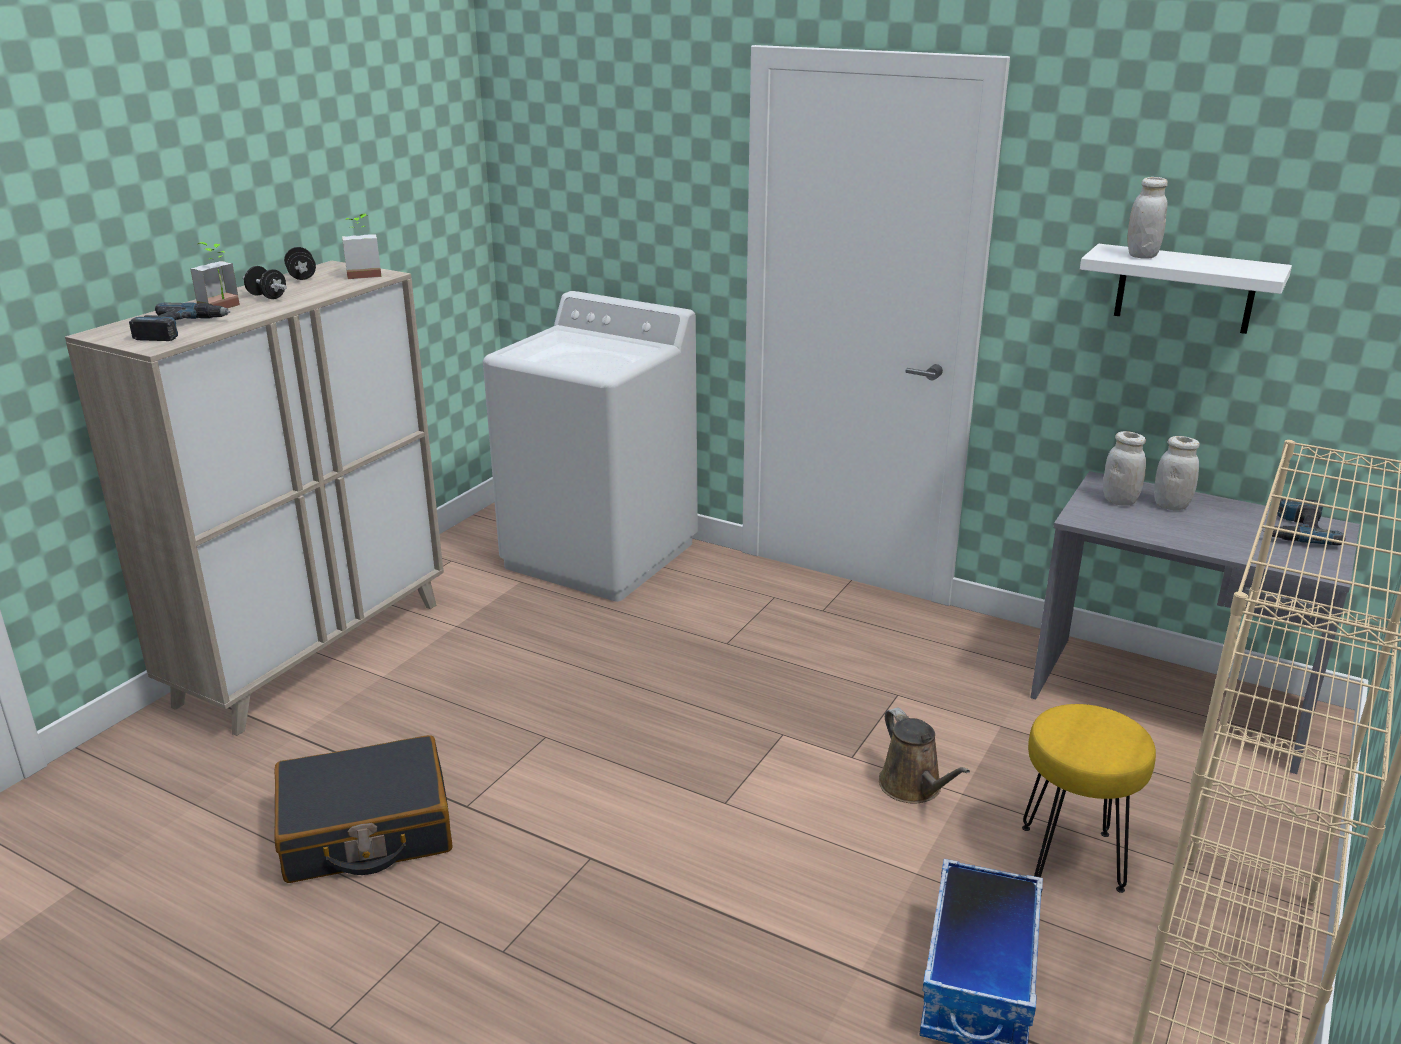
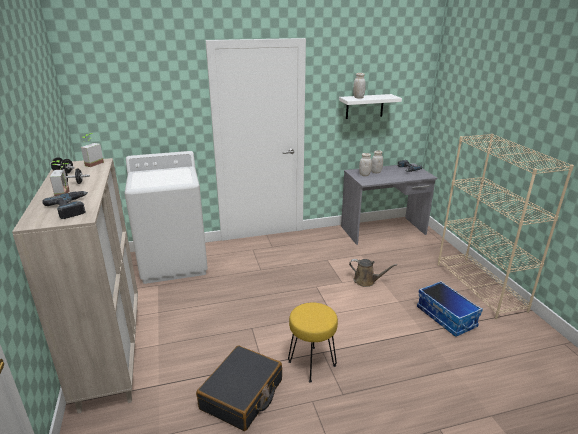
camera: 45 degrees left, 0 degrees up
(1070, 858) = (419, 278): yellow stool -> yellow stool (312, 364)

